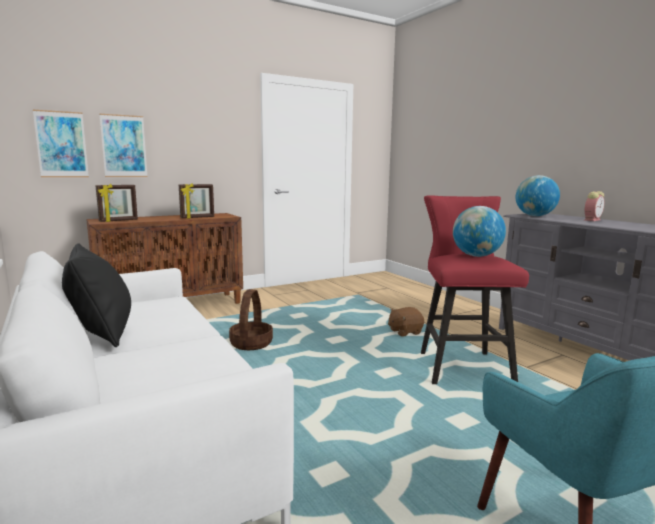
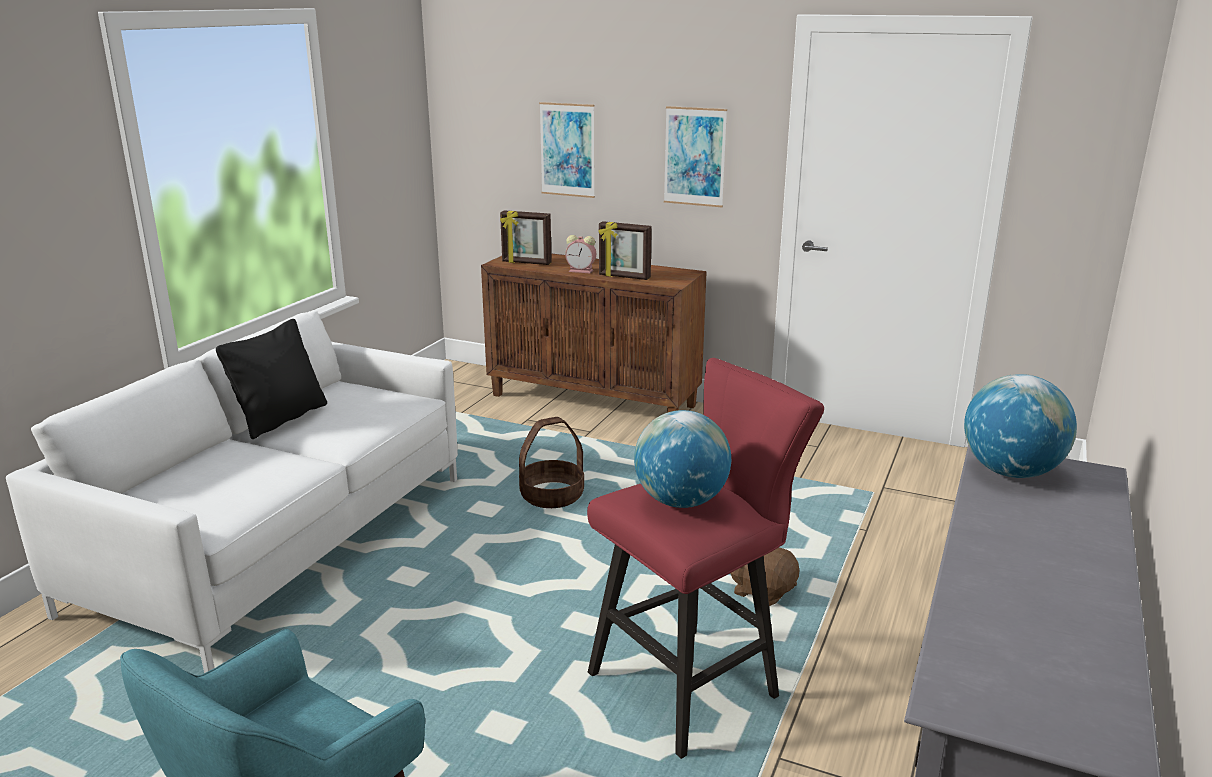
camera: 55 degrees right, 10 degrees up
(61, 144) = (497, 145): picture -> picture (694, 156)
(592, 220) = (1067, 538): alarm clock -> alarm clock (582, 271)

